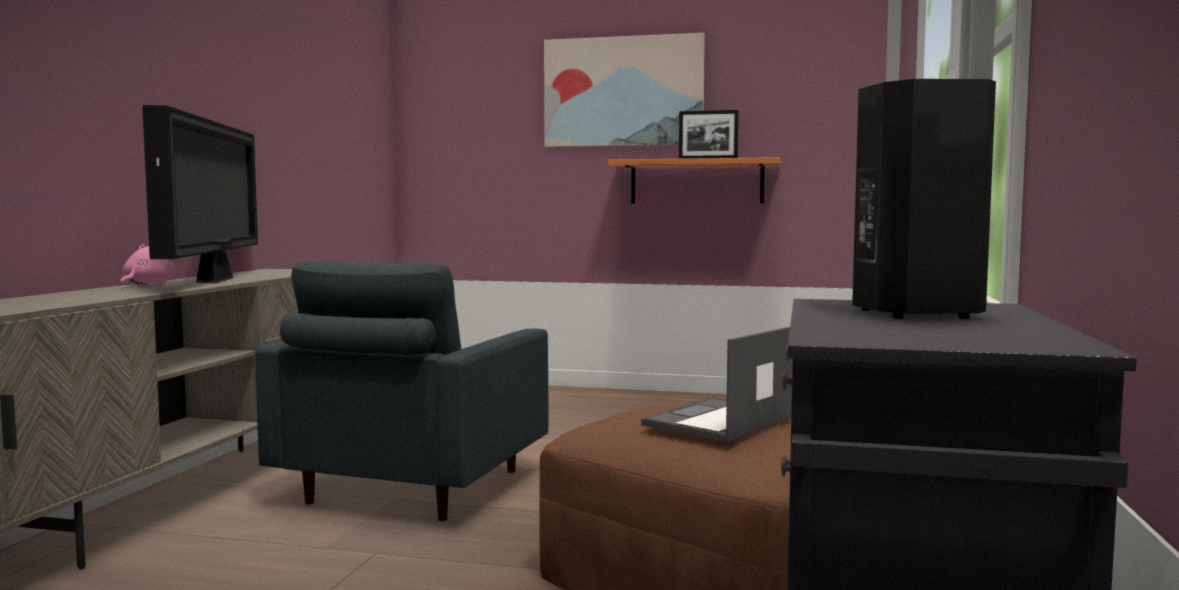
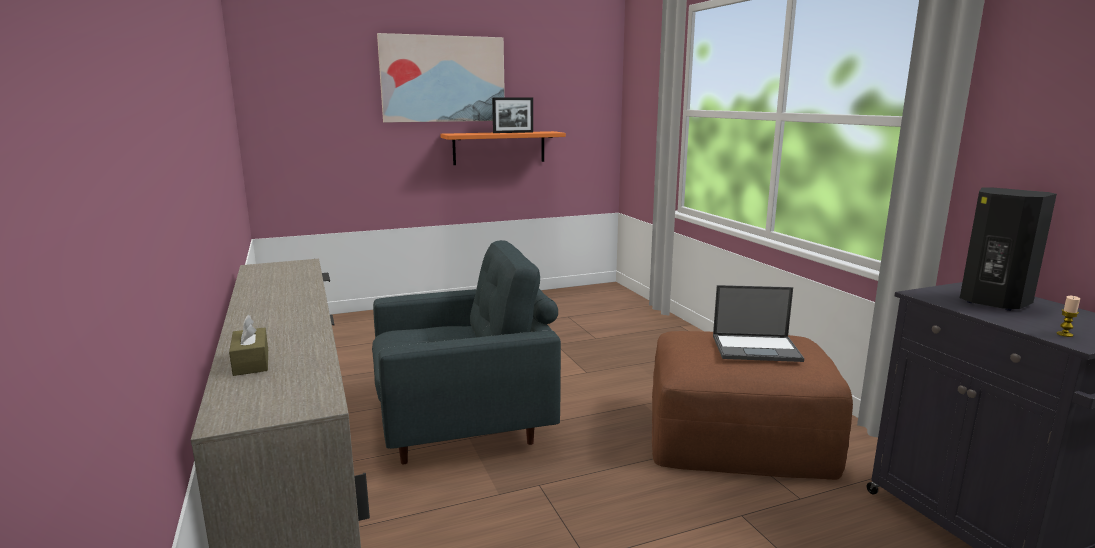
camera: 35 degrees left, 10 degrees up
(48, 297) = (251, 362): none -> brown tissue box
(146, 285) = (257, 319): pink plush toy -> none
(216, 280) = (286, 297): television -> none
(411, 488) = (464, 424): grey armchair -> grey armchair turned 90 degrees counterclockwise
(719, 422) = (757, 348): laptop -> laptop turned 90 degrees counterclockwise
(857, 333) = (1064, 334): none -> candle

